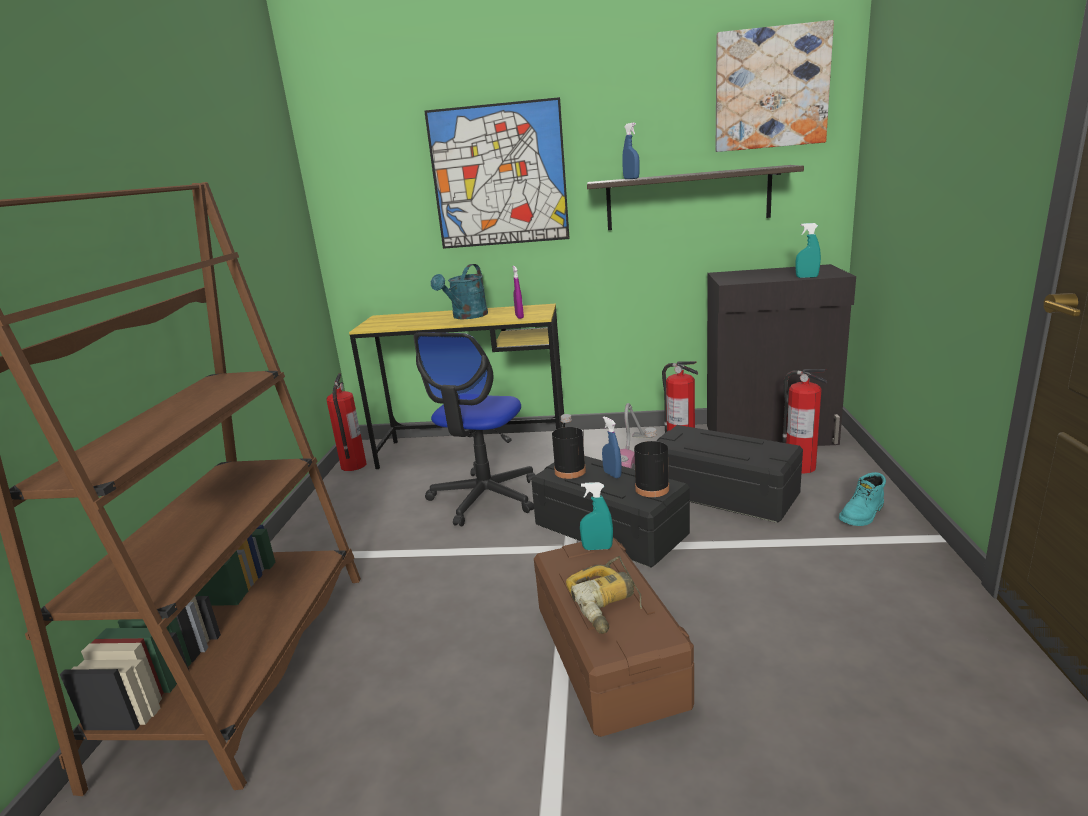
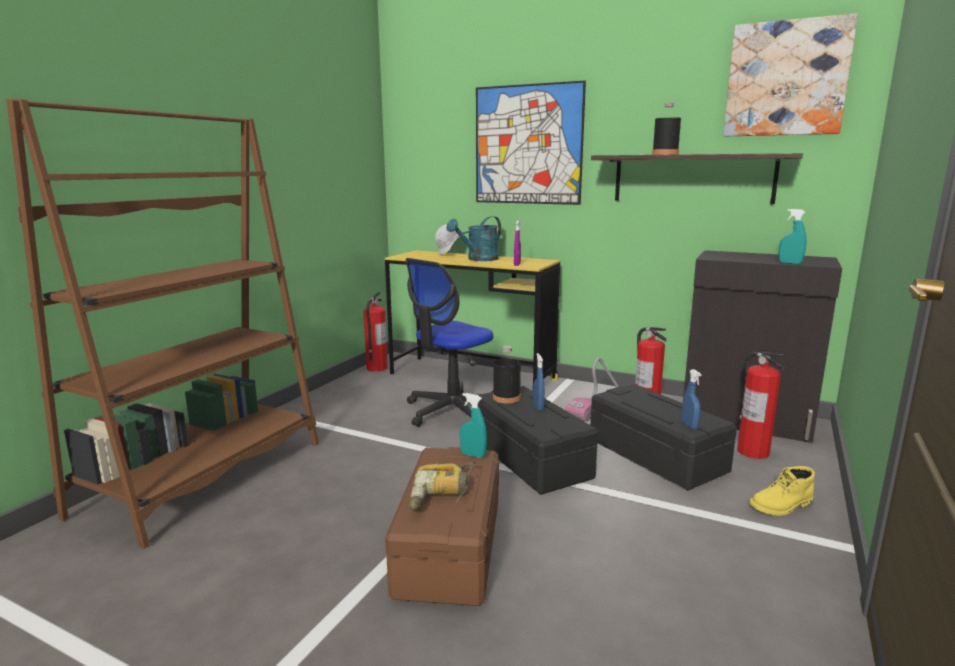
camera: 20 degrees right, 5 degrees down
(422, 315) = (449, 254): none -> white hard hat
(631, 179) = (634, 154): blue spray bottle -> blue spray bottle (689, 426)
(652, 489) = (560, 425): black bottle -> black bottle (665, 154)
(862, 515) = (781, 506): turquoise boot -> yellow boot

